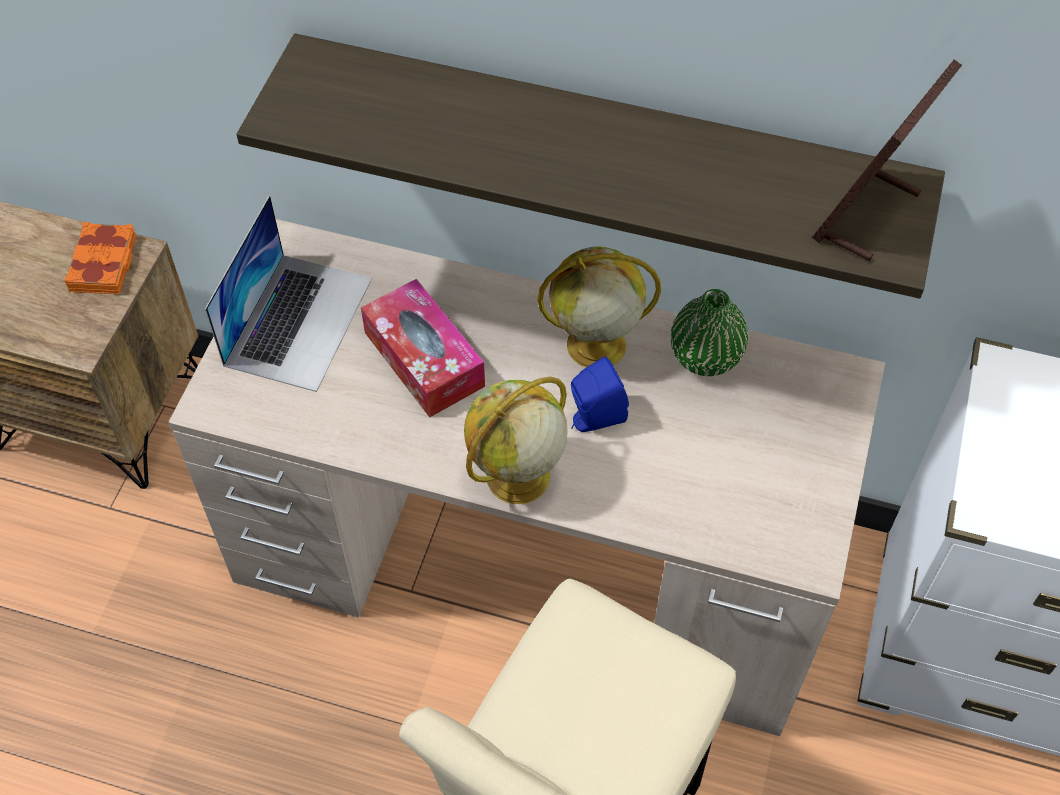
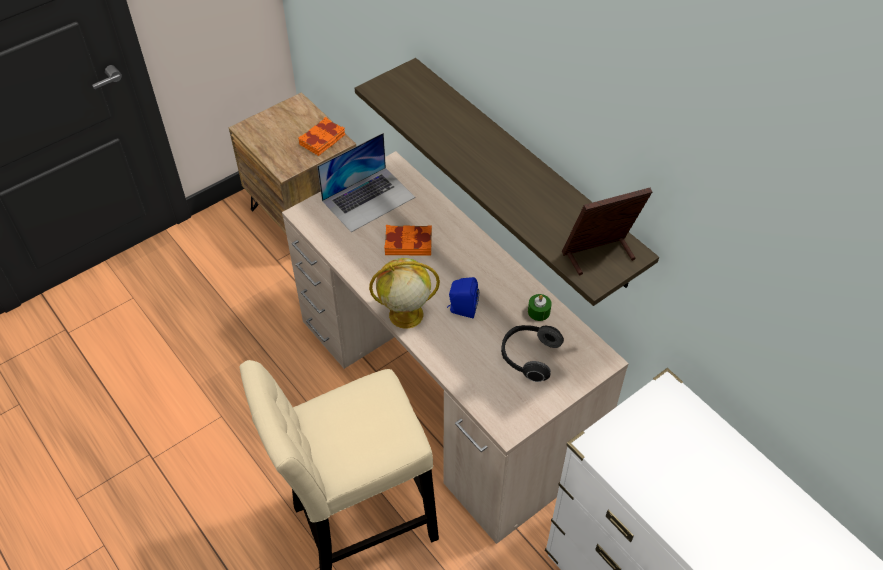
camera: 35 degrees right, 5 degrees down
(424, 359) = (408, 243): tissue box -> orange book
(594, 346) = (490, 278): globe -> none
(705, 357) = (539, 311): green vase -> green candle
(749, 435) = (528, 357): none -> headphones

